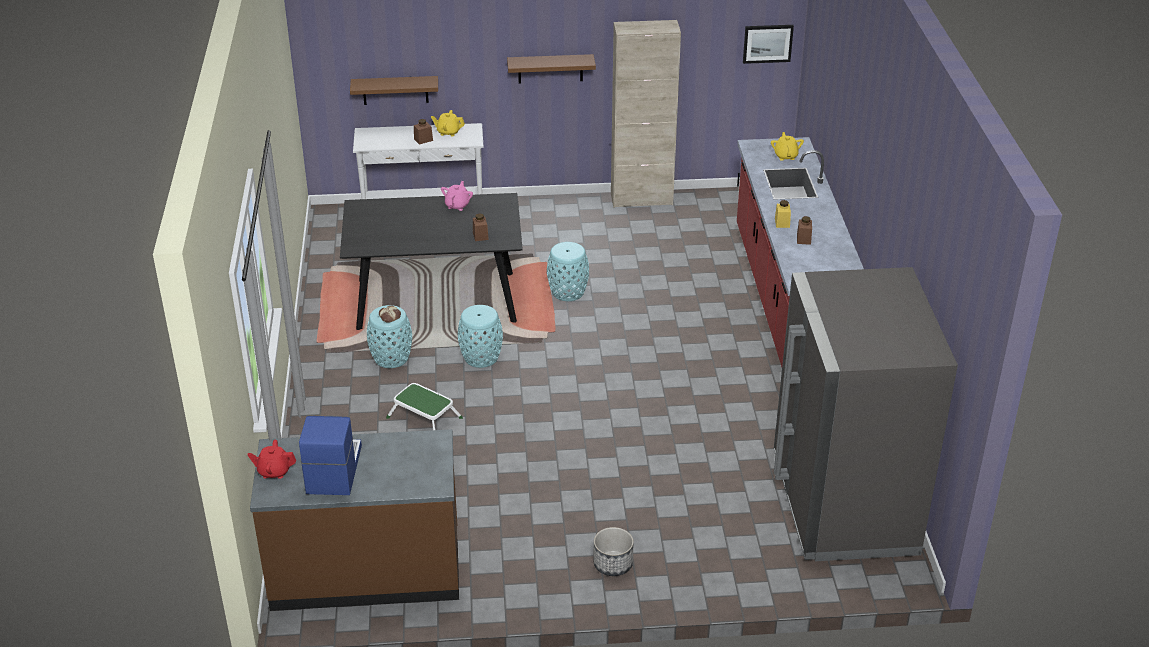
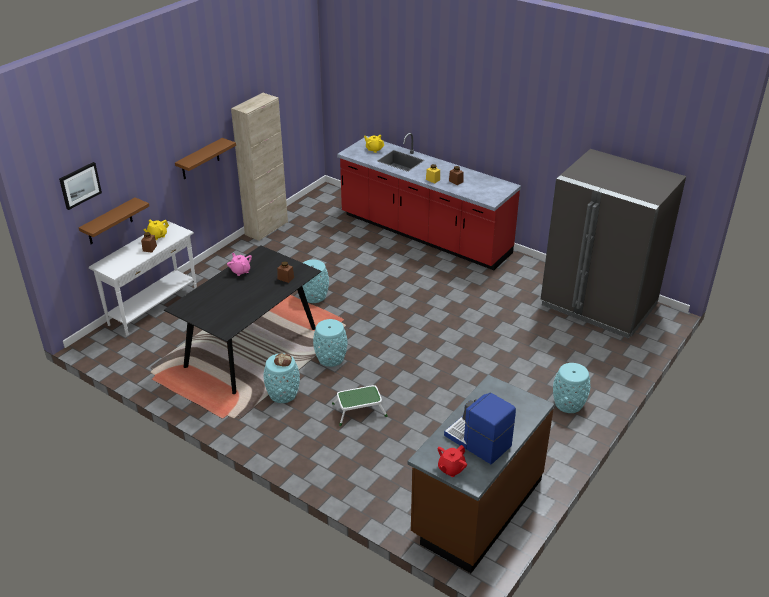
camera: 50 degrees left, 0 degrees up
(612, 564) = (568, 404): planter -> turquoise stool
(767, 43) = (306, 90): picture -> picture (80, 185)

